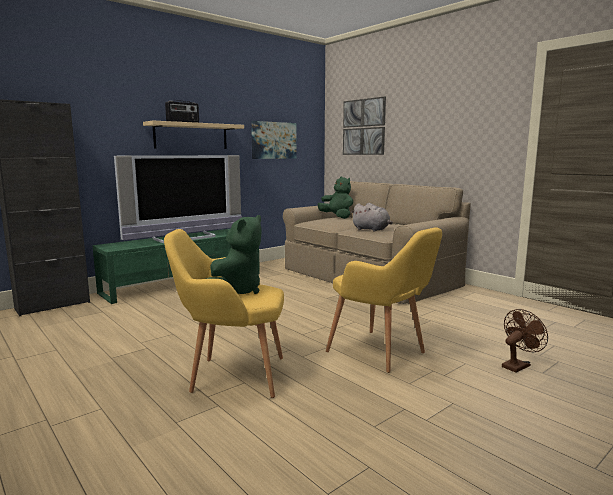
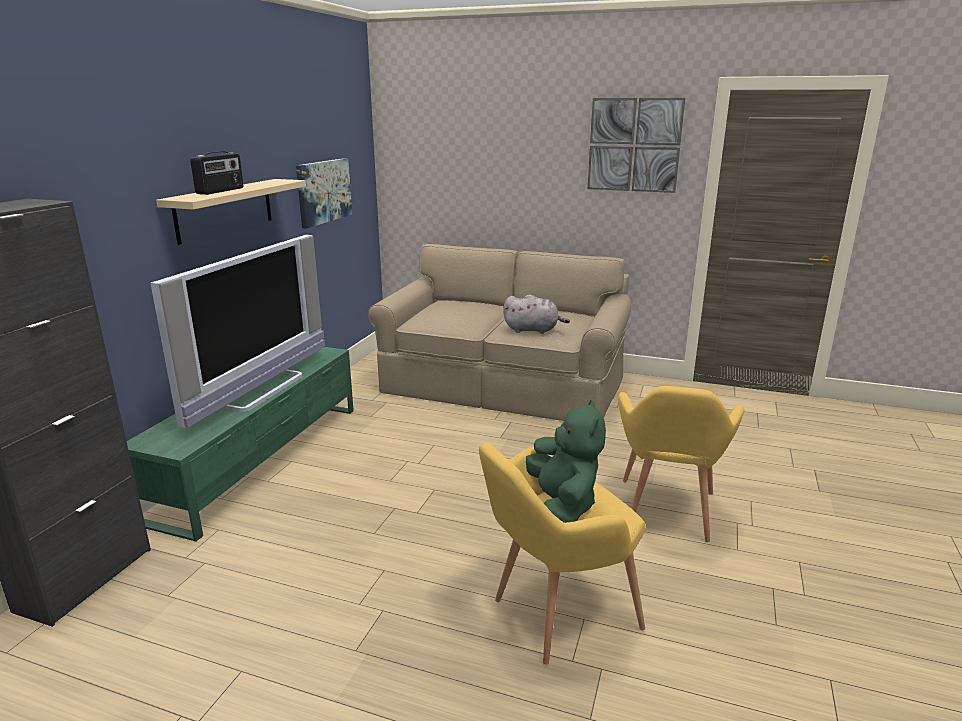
camera: 30 degrees left, 10 degrees up
(337, 217) = (444, 305): green plush toy -> none
(364, 127) = (452, 163): picture -> picture (634, 145)
(382, 354) = (666, 515): yellow armchair -> yellow armchair turned 90 degrees clockwise
(518, 365) = (792, 487): brown fan -> none

